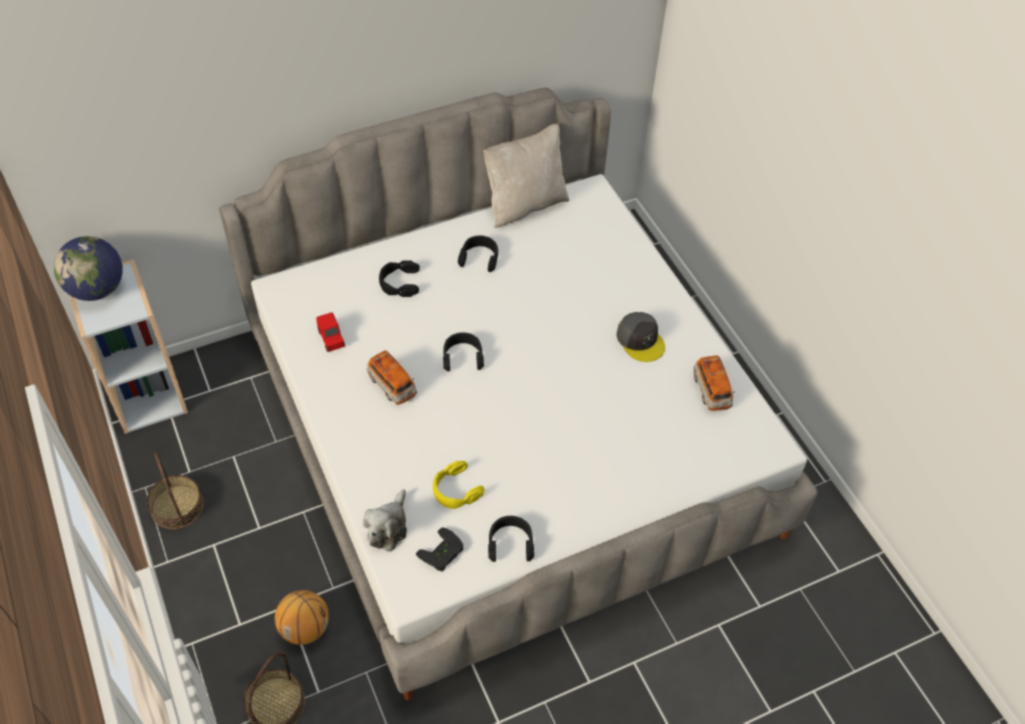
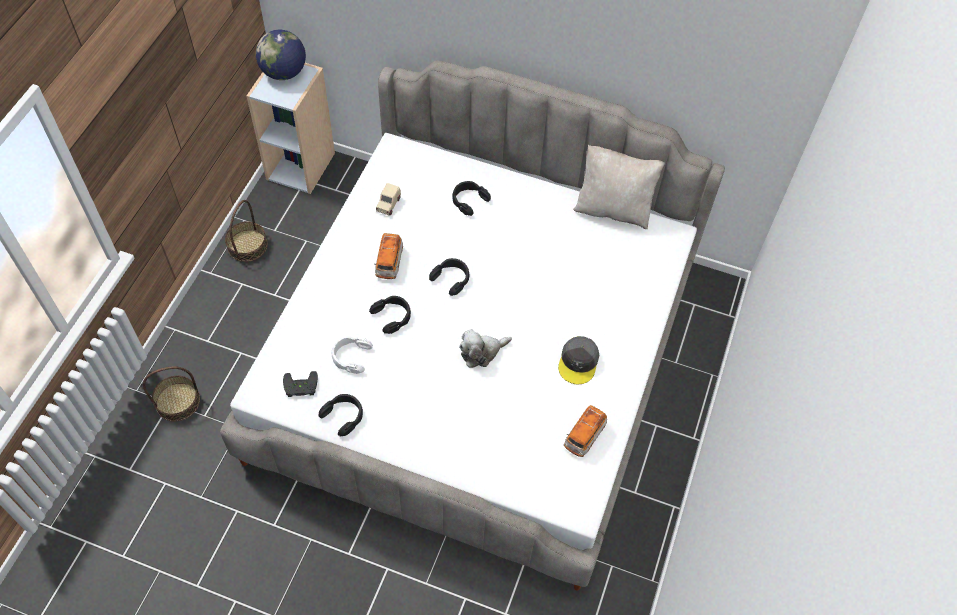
camera: 45 degrees right, 5 degrees up
(305, 628) = (236, 373): basketball -> none
(331, 339) = (388, 205): red toy car -> beige toy car
(388, 527) = (290, 345): plush toy -> plush toy (482, 352)
(455, 490) = (351, 356): yellow headphones -> white headphones
(479, 258) = (538, 223): black headphones -> black headphones (392, 316)

